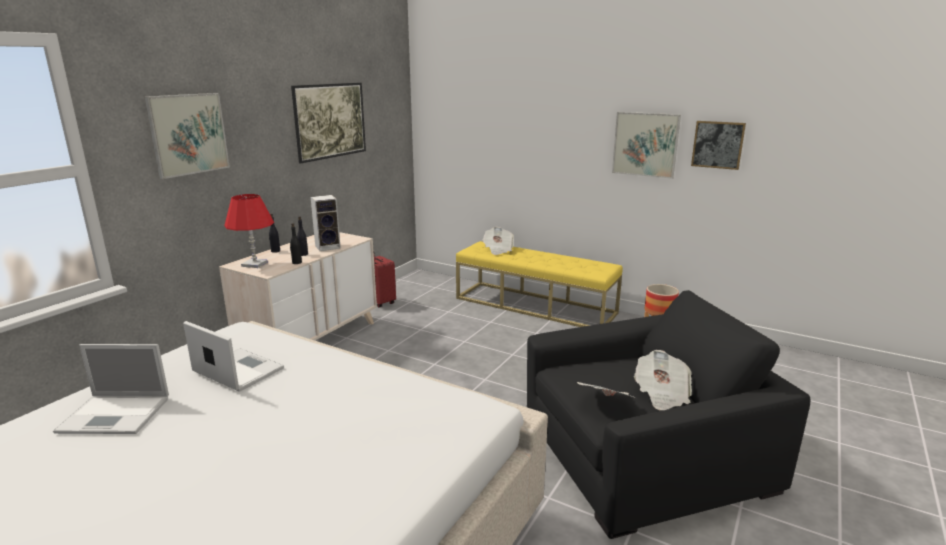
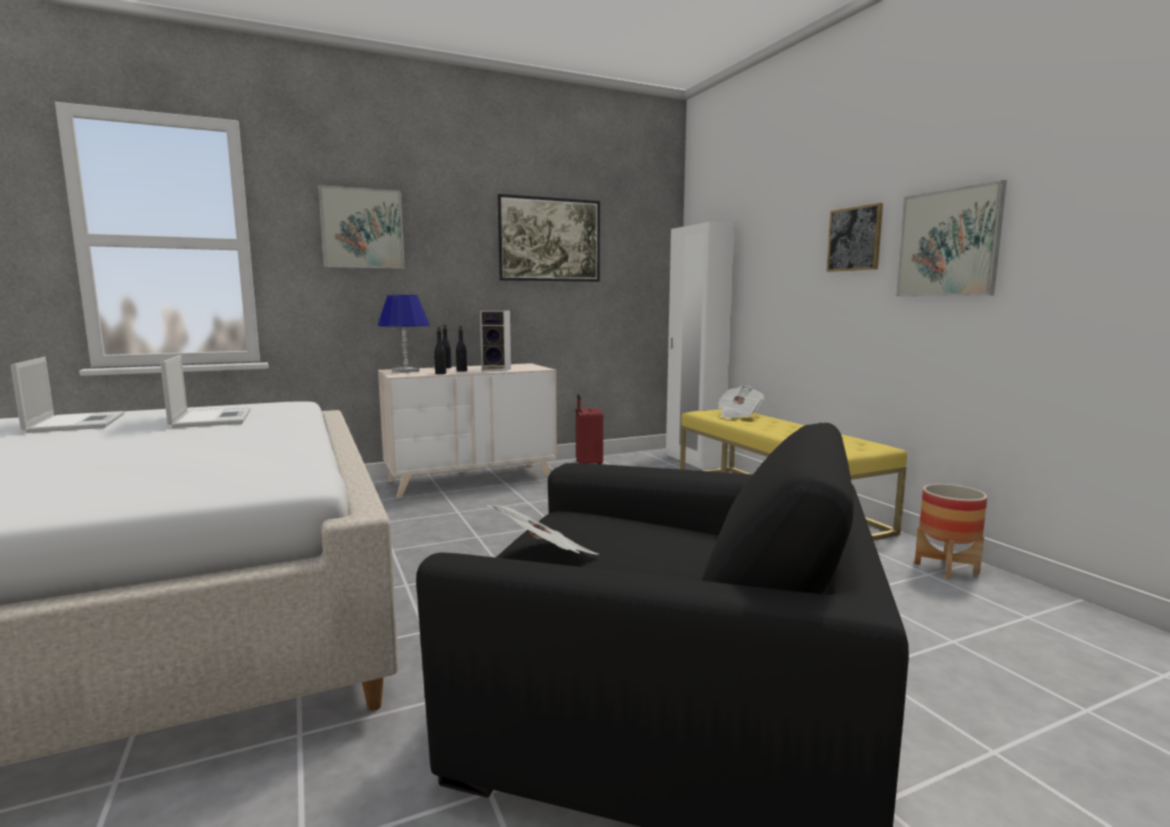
camera: 35 degrees right, 10 degrees down
(117, 414) = (76, 423): laptop -> laptop turned 150 degrees counterclockwise
(254, 264) = (405, 371): red table lamp -> blue table lamp
(446, 280) = (694, 461): none -> white wardrobe
(661, 394) = (656, 573): newspaper -> none
(717, 144) = (1075, 223): picture -> picture (855, 239)

